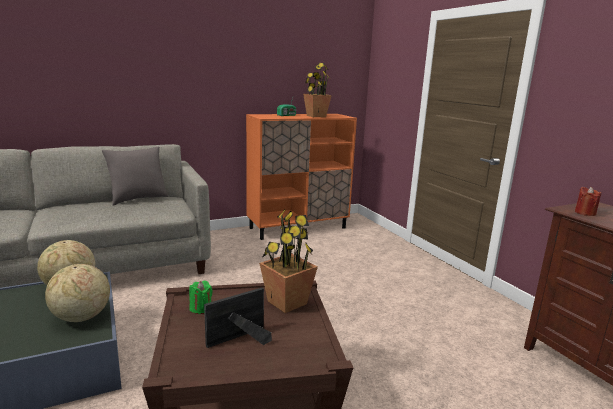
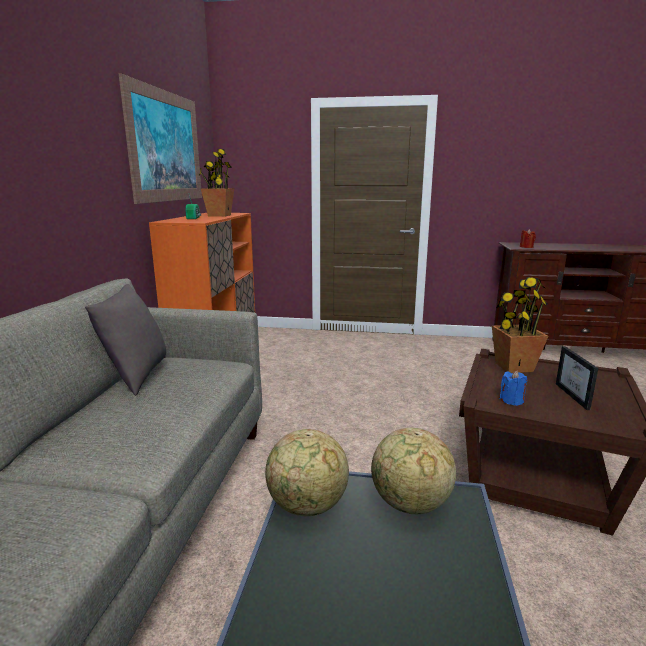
camera: 55 degrees left, 0 degrees up
(201, 308) = (512, 400): green candle -> blue candle
(287, 61) = (166, 147): none -> picture

